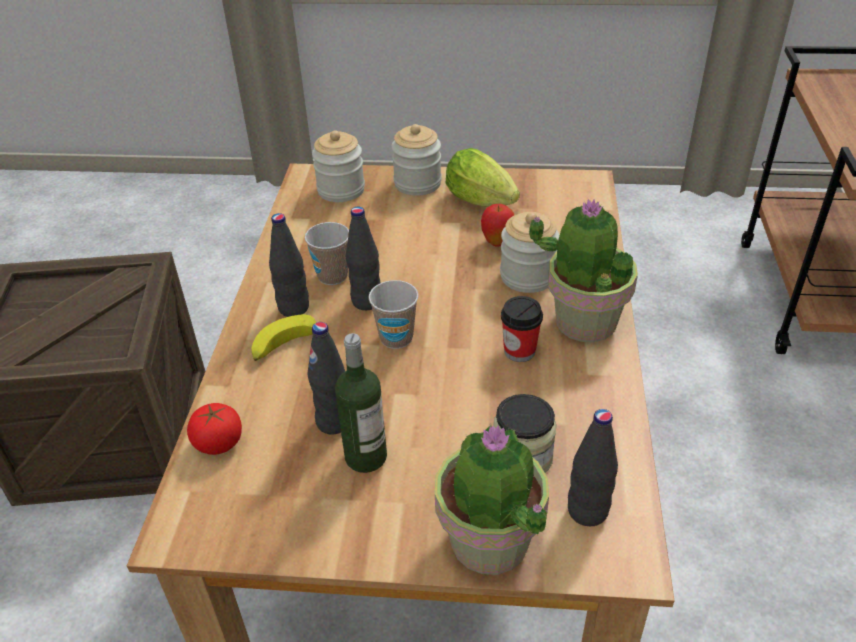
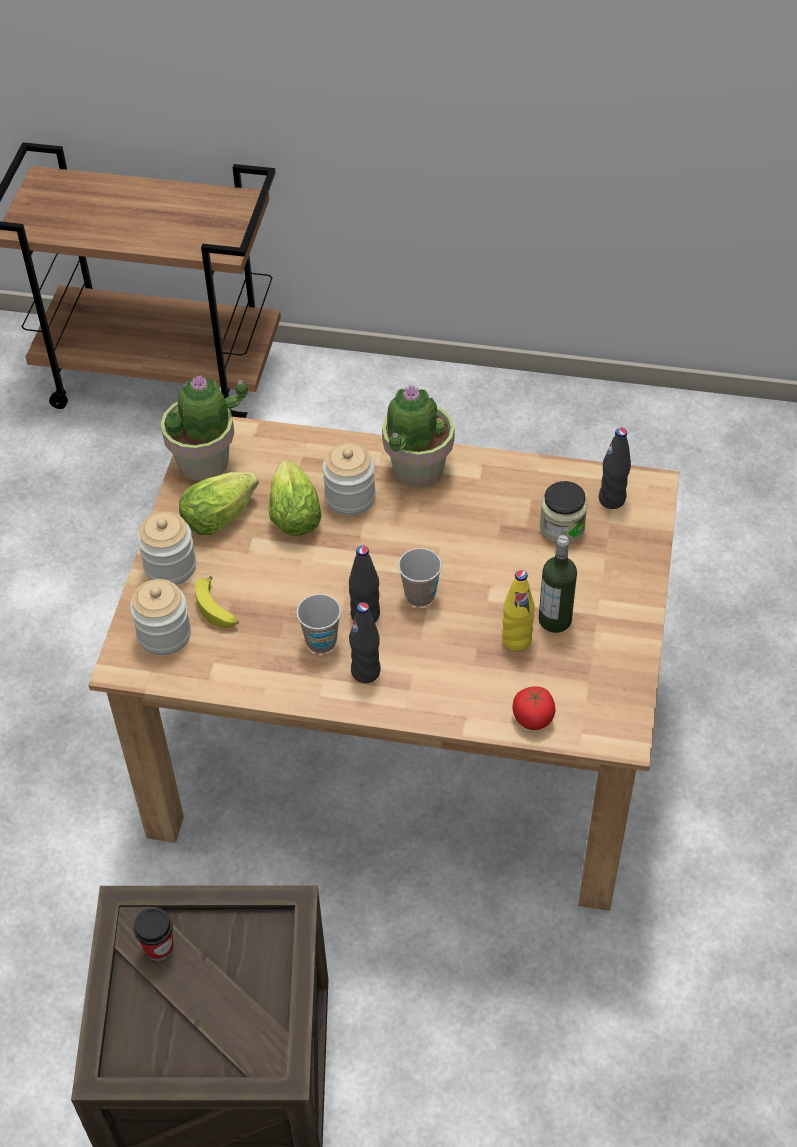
camera: 85 degrees left, 10 degrees up
(284, 347) = (420, 677): banana -> banana (217, 609)
(333, 422) = (516, 640): black bottle -> yellow bottle
(489, 542) = (635, 554): potted plant -> potted plant (204, 462)
(497, 242) = (293, 512): apple -> lettuce
(519, 351) = (448, 515): cup -> cup (159, 947)

